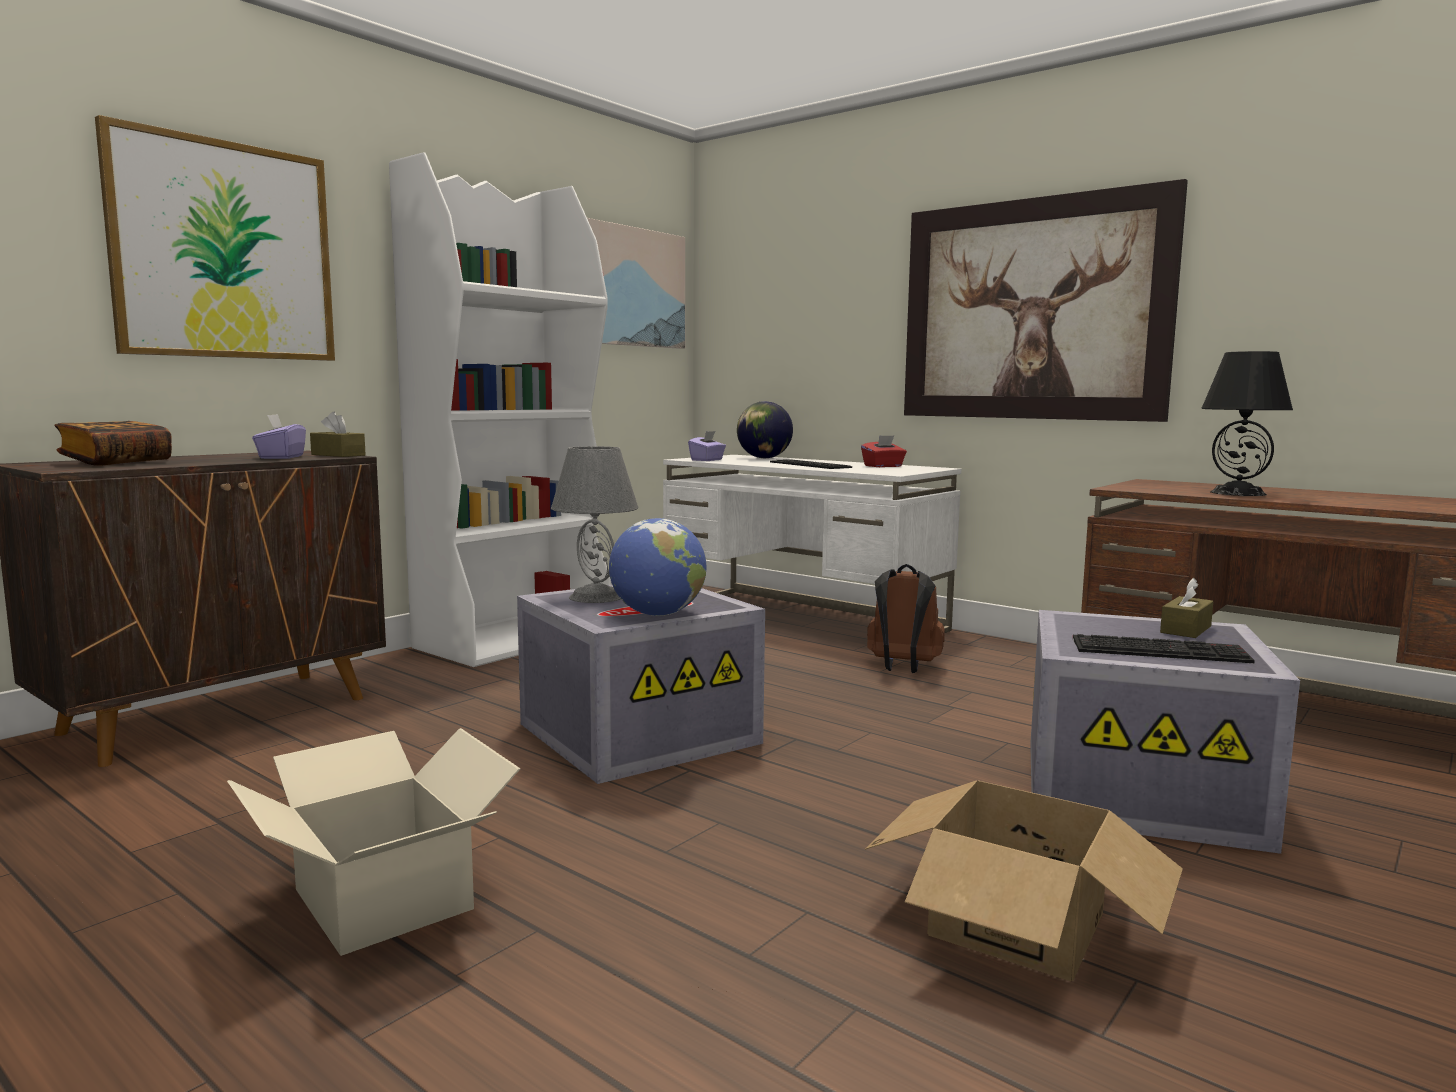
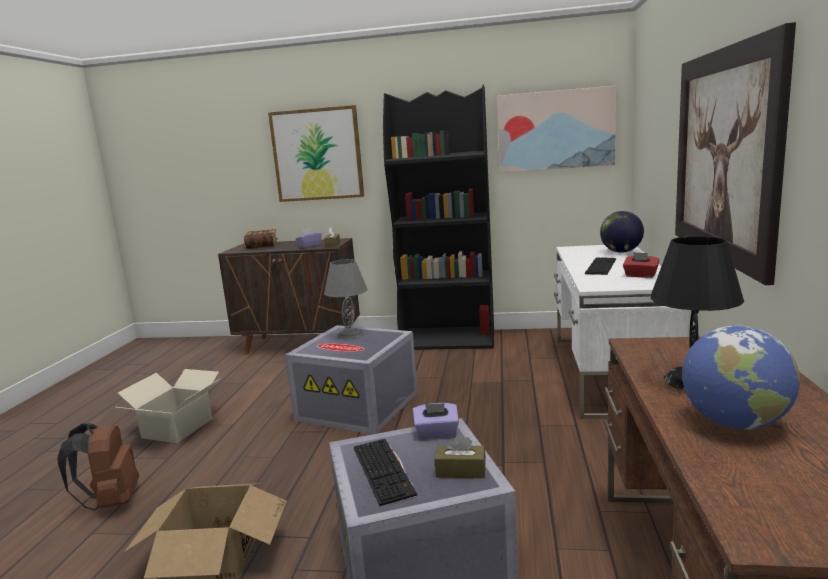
camera: 60 degrees right, 5 degrees up
(515, 639) = (449, 339): white bookcase -> black bookcase
(658, 614) = (330, 352): globe -> globe (735, 423)
(707, 460) = (572, 251): purple tissue box -> purple tissue box (436, 433)
(902, 667) = (559, 429): brown backpack -> brown backpack (111, 502)

